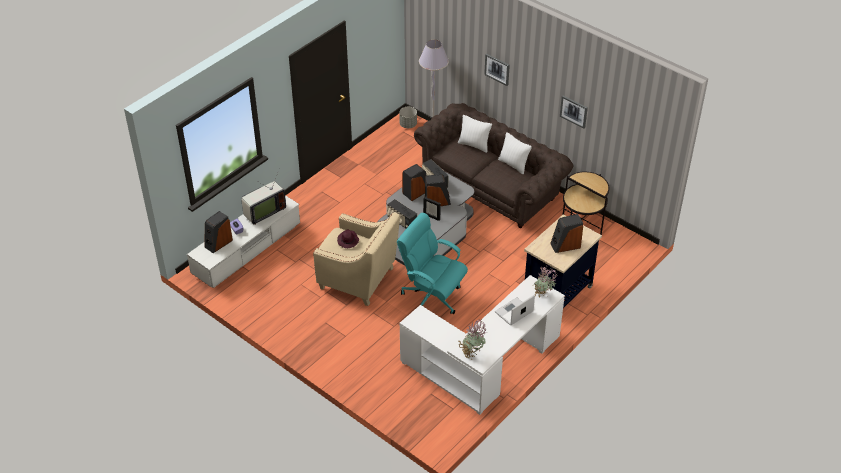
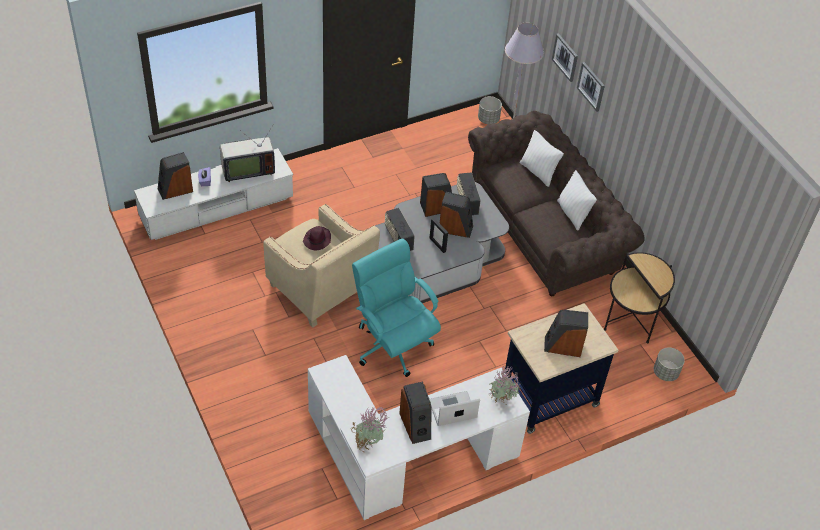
camera: 20 degrees right, 5 degrees up
(496, 330) = (416, 425): none -> speaker
(574, 111) = (660, 173): picture -> picture (565, 57)
(623, 250) = (665, 373): none -> grey planter

